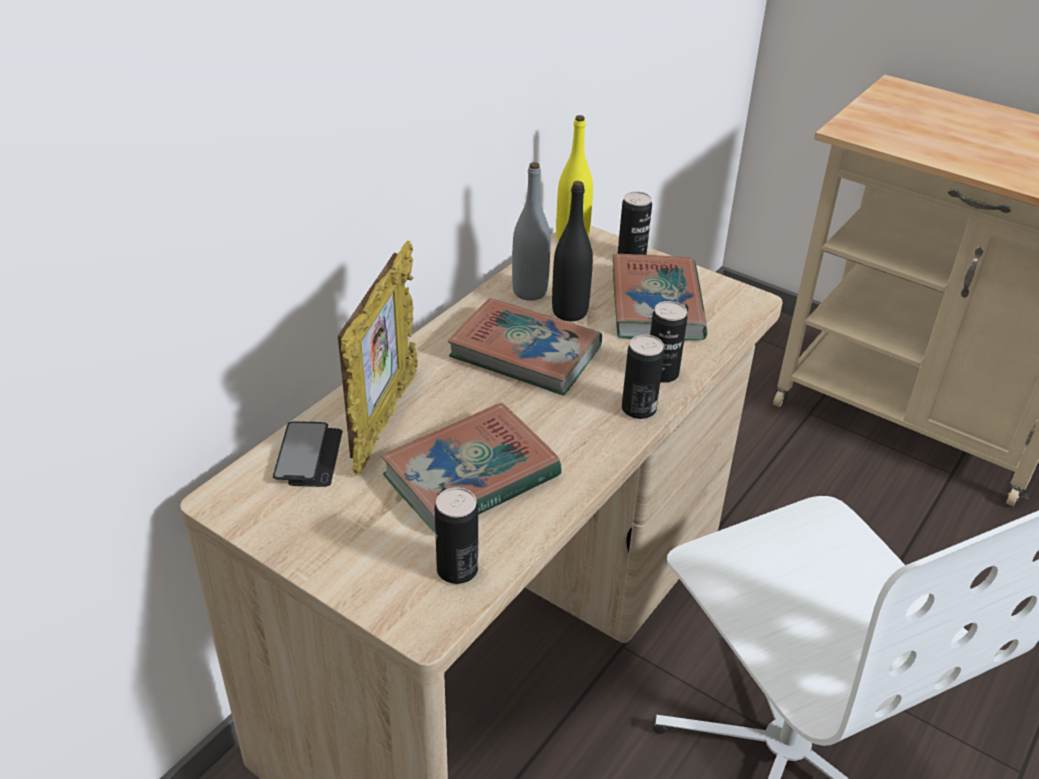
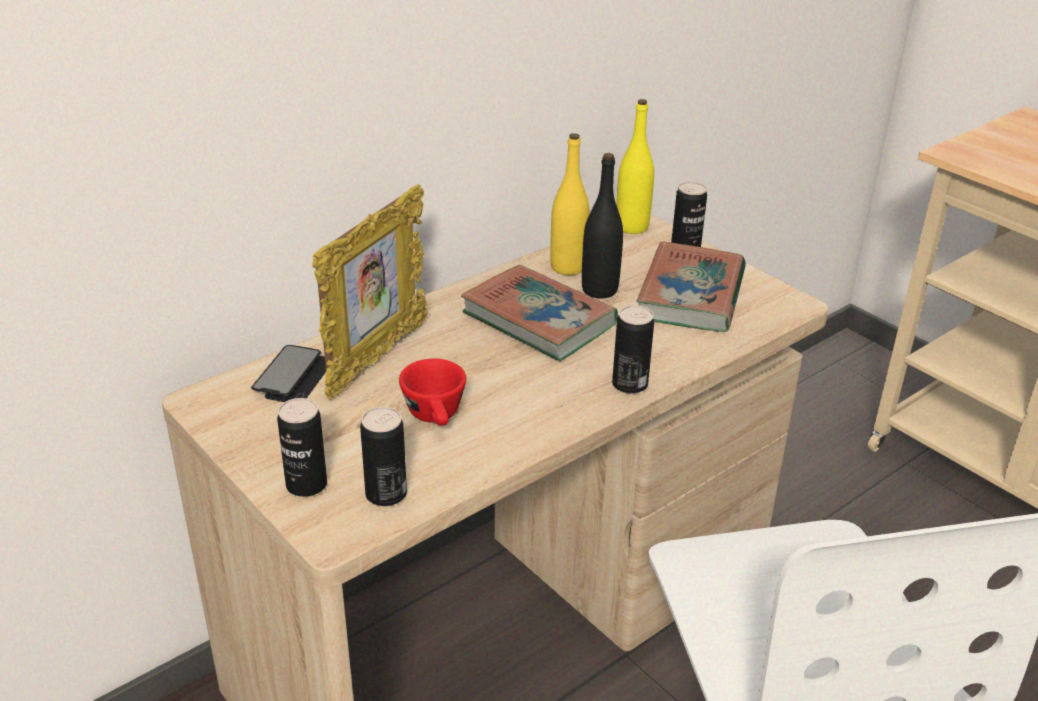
camera: 15 degrees right, 5 degrees down
(471, 476) = (436, 417): book -> red cup
(529, 292) = (568, 267): grey bottle -> yellow bottle
(662, 373) = (668, 356): can -> can (306, 485)

